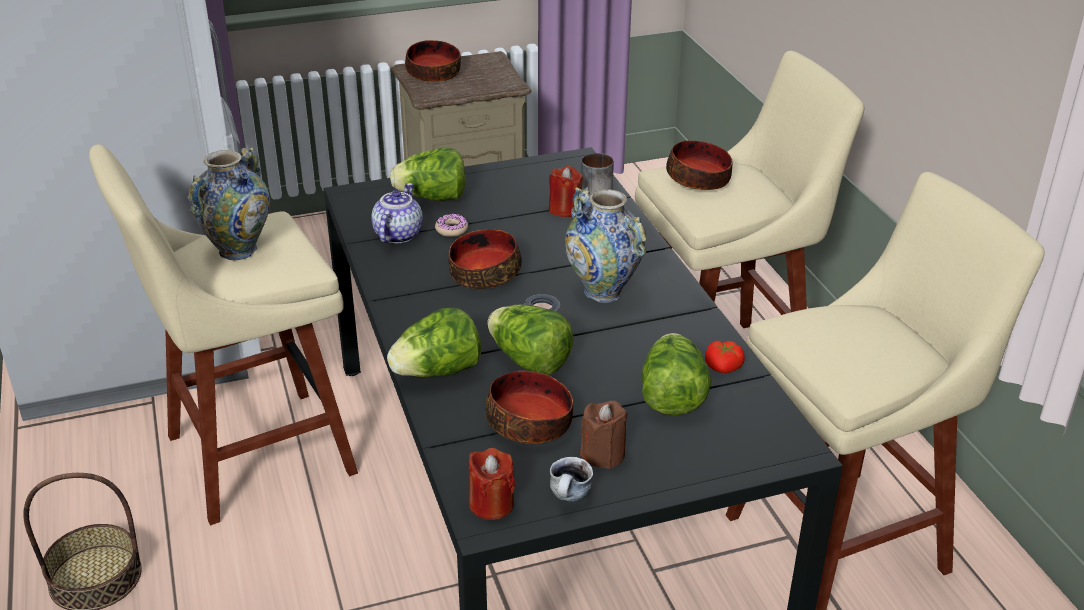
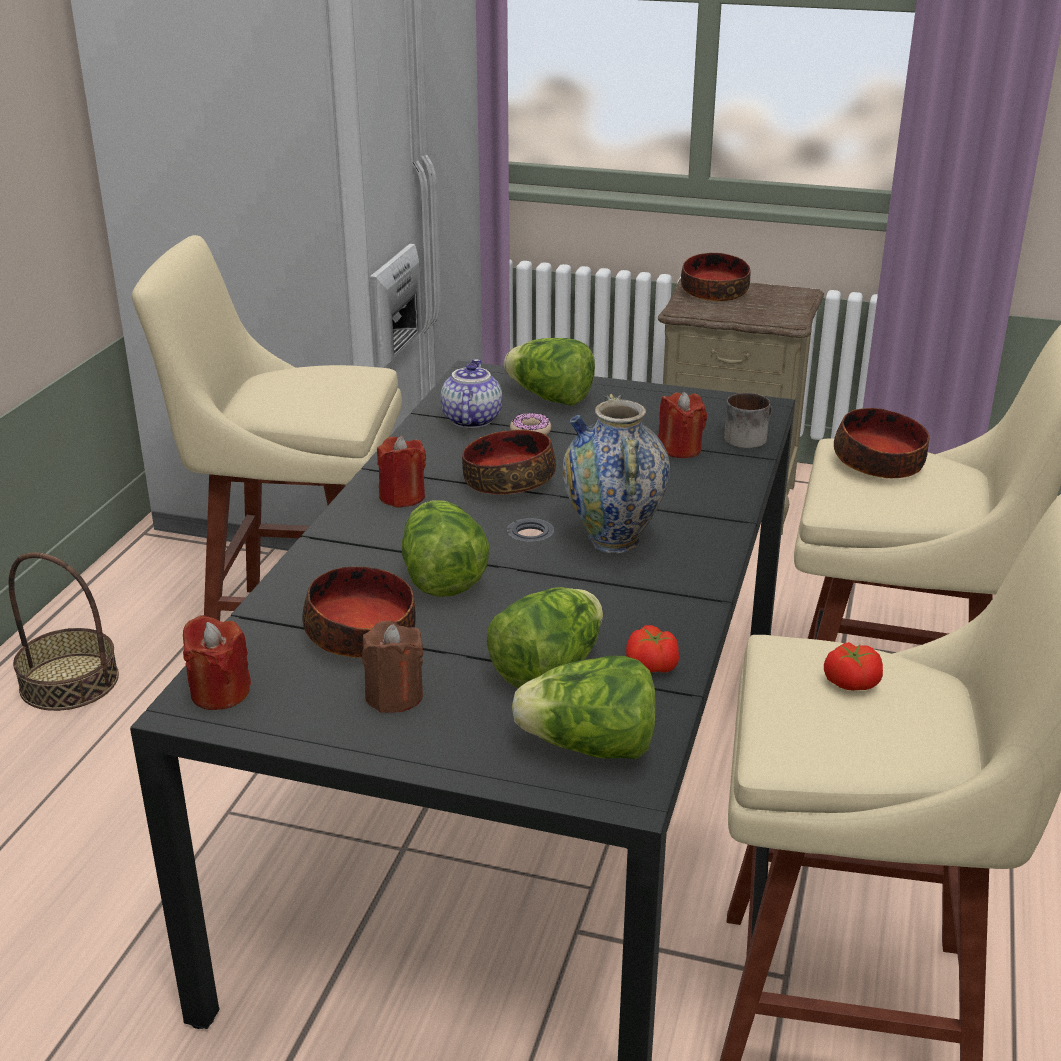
camera: 35 degrees right, 5 degrees down
(238, 250) = (300, 387): vase -> none
(397, 234) = (470, 420): teapot -> teapot turned 45 degrees counterclockwise
(426, 312) = (402, 497): none -> red candle
(437, 372) = (338, 553): lettuce -> lettuce (590, 747)
(570, 498) = (302, 723): mug -> none
(840, 331) = (850, 681): none -> tomato

